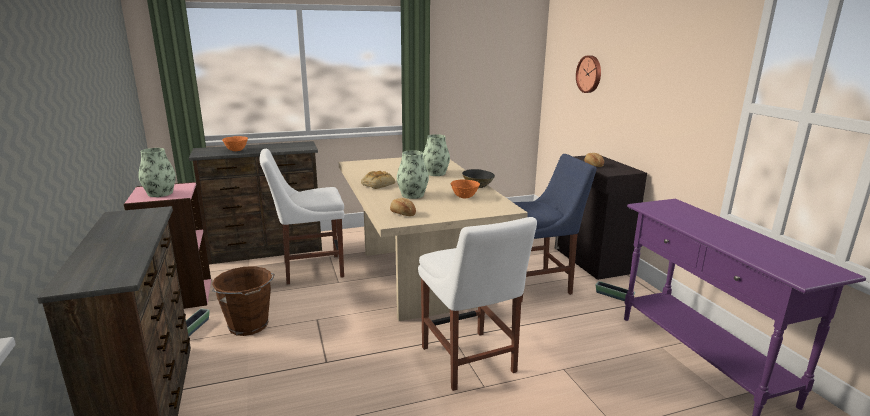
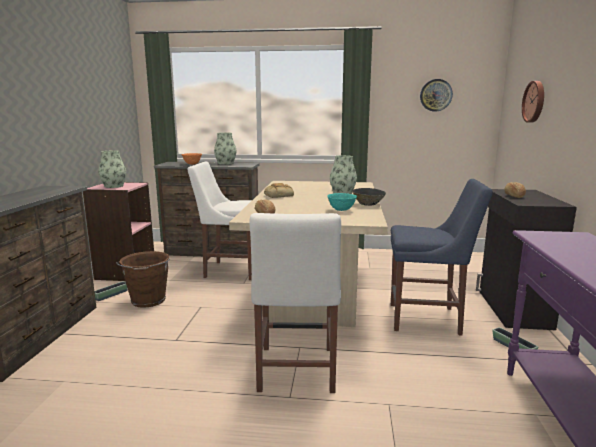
camera: 25 degrees right, 5 degrees down
(412, 195) = (296, 204): vase -> vase (225, 163)
(464, 197) = (341, 210): orange bowl -> turquoise bowl
(488, 60) = (436, 95): none -> wall clock

